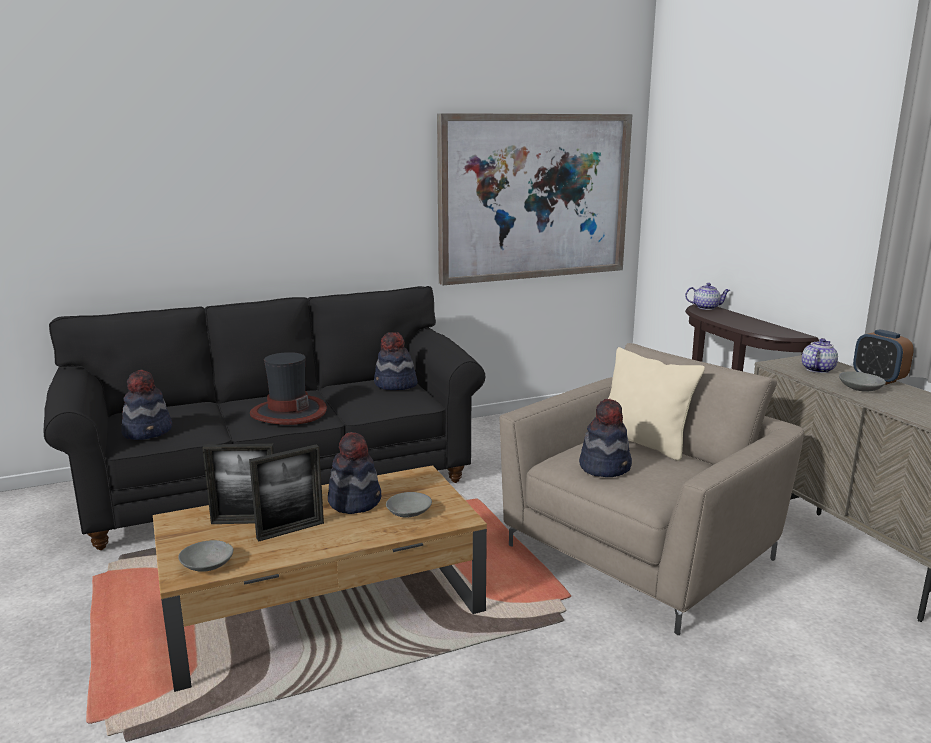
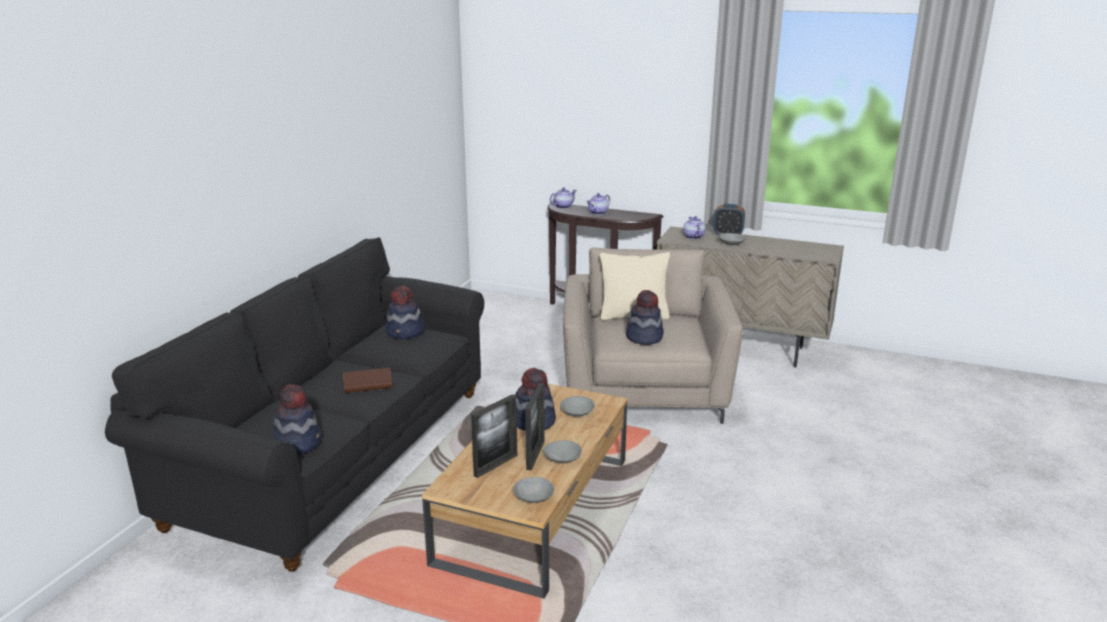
camera: 45 degrees left, 5 degrees up
(288, 412) = (367, 383): hat -> brown book
(303, 545) = (562, 458): none -> grey bowl
(534, 197) = (410, 137): picture -> none
(734, 320) = (598, 213): none -> teapot

